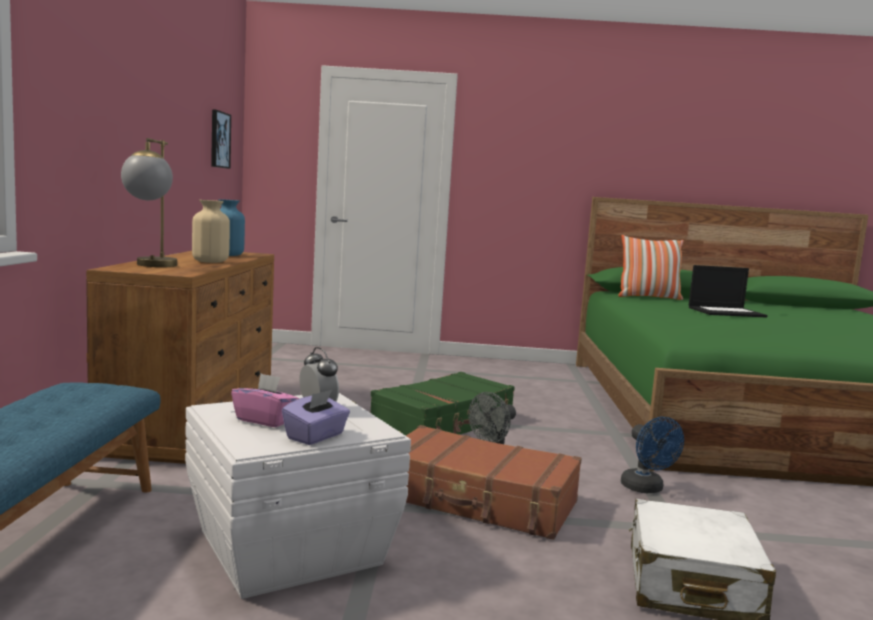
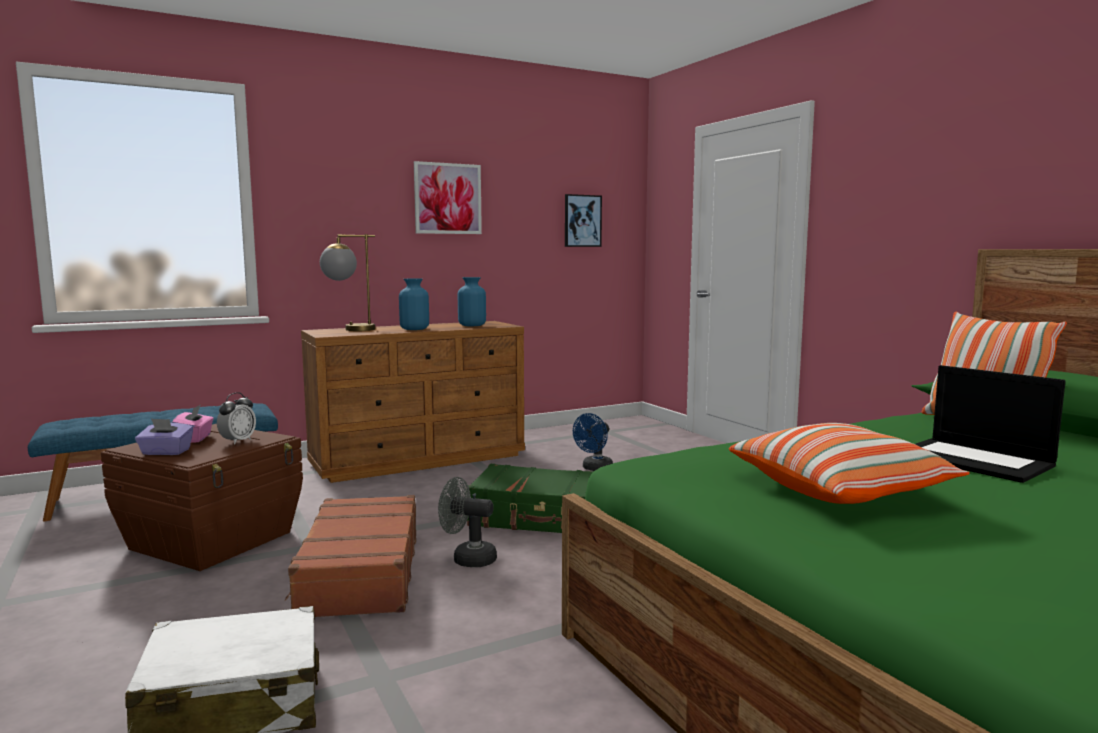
camera: 60 degrees right, 0 degrees up
(153, 100) = (447, 198): none -> picture
(210, 261) = (414, 329): beige vase -> blue vase
(290, 546) = (213, 540): white storage box -> brown storage box
(646, 489) = (494, 643): blue fan -> blue fan (594, 469)
(767, 330) = (840, 490): none -> pillow

